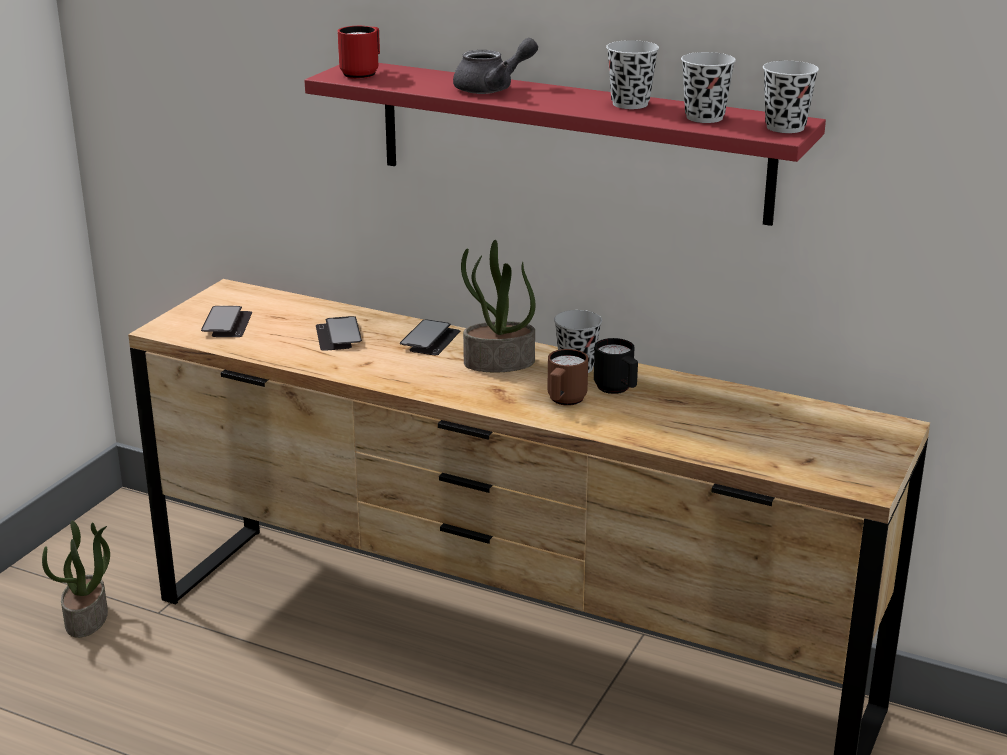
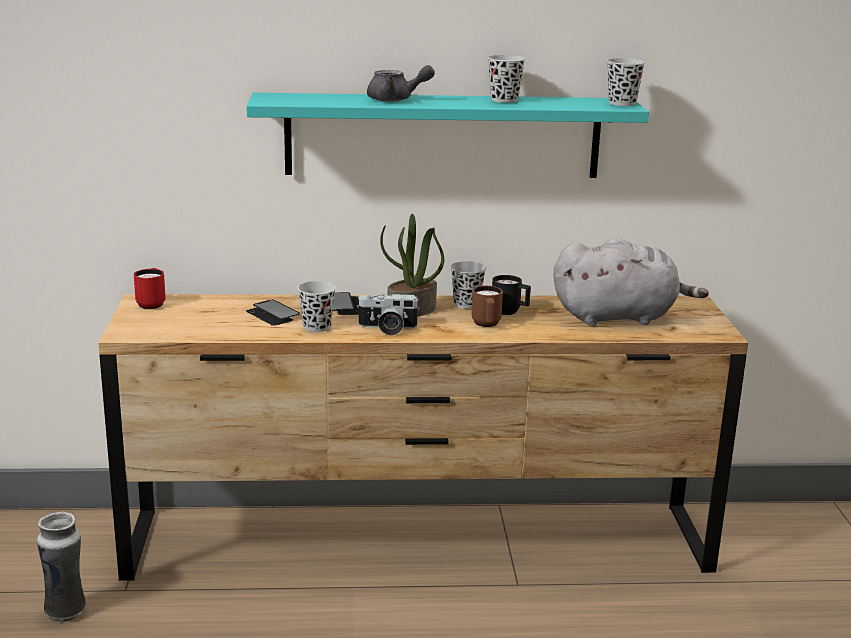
camera: 30 degrees left, 5 degrees down
(87, 619) = (66, 612): potted plant -> vase
(227, 324) = (173, 322): phone -> none
(363, 73) = (283, 99): red mug -> red mug (152, 303)
(439, 381) = (387, 329): none -> camera
(492, 88) = (396, 99): grey teapot -> grey teapot turned 60 degrees clockwise
(571, 140) = (443, 136): red shelf -> turquoise shelf
(704, 117) = (565, 103): black cup -> black cup (317, 327)
(753, 428) = (619, 317): none -> grey plush toy

